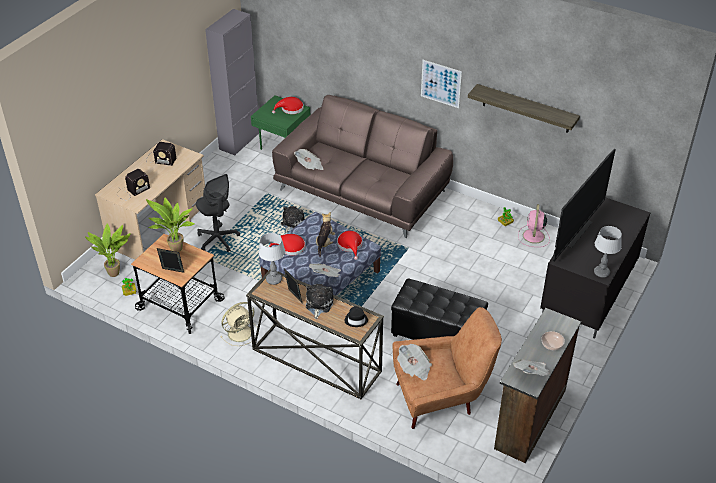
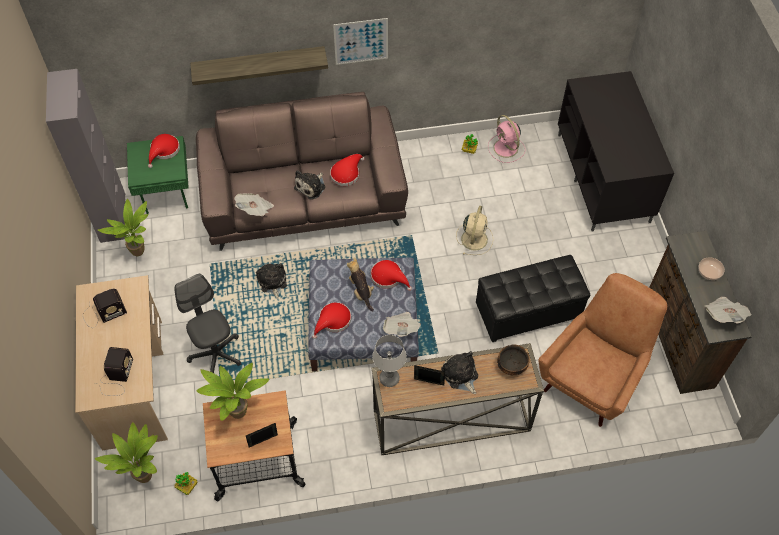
camera: 40 degrees left, 15 degrees up
(218, 240) = (216, 355): grey office chair -> grey office chair turned 135 degrees counterclockwise
(234, 166) = (140, 253): none -> potted plant
(240, 332) = (350, 445): beige fan -> beige fan (474, 238)
(356, 320) = (511, 366): black hat -> bowl
(357, 172) = (311, 186): none -> plush toy
(387, 177) = (346, 173): none -> red hat
(414, 368) = (580, 372): newspaper -> none
(526, 109) = (473, 26): shelf -> shelf (259, 64)
(577, 233) = (597, 133): television -> none
(602, 272) = (656, 163): table lamp -> none

